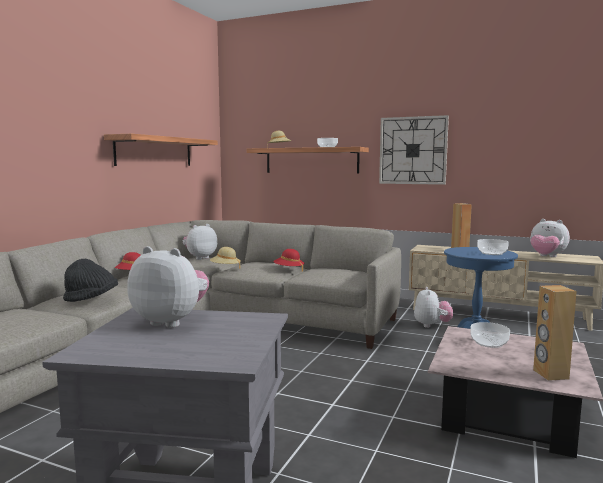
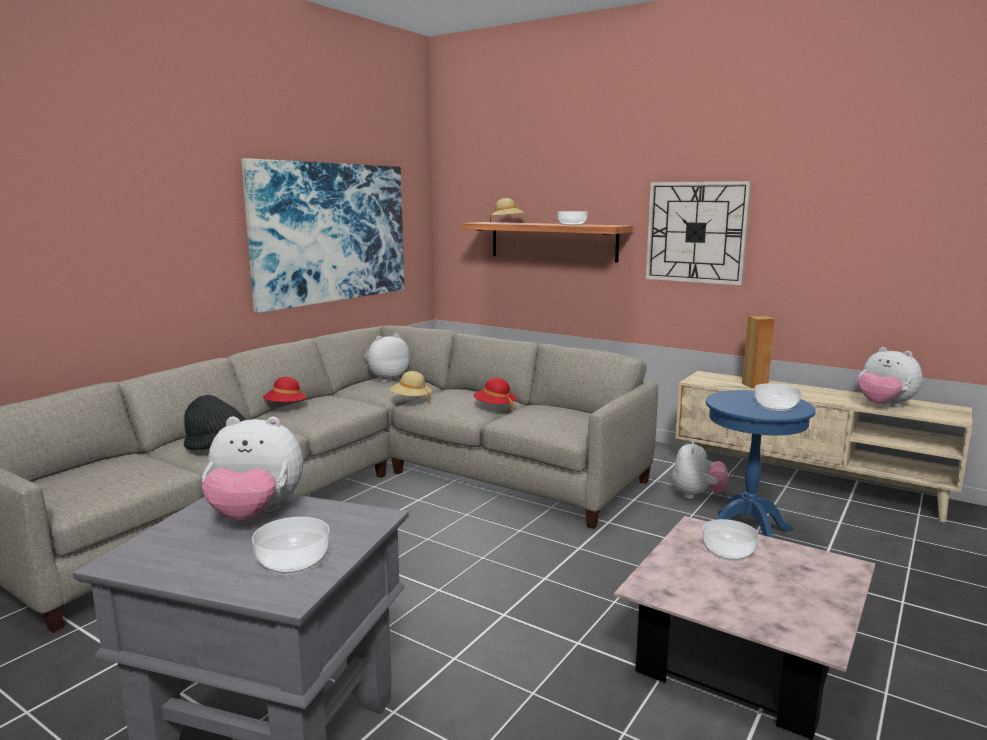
camera: 10 degrees right, 5 degrees up
(154, 152) = (331, 232): shelf -> picture
(171, 321) = (255, 515): plush toy -> plush toy turned 150 degrees clockwise
(223, 344) = (293, 562): none -> bowl
(550, 374) = (789, 617): brown speaker -> none

